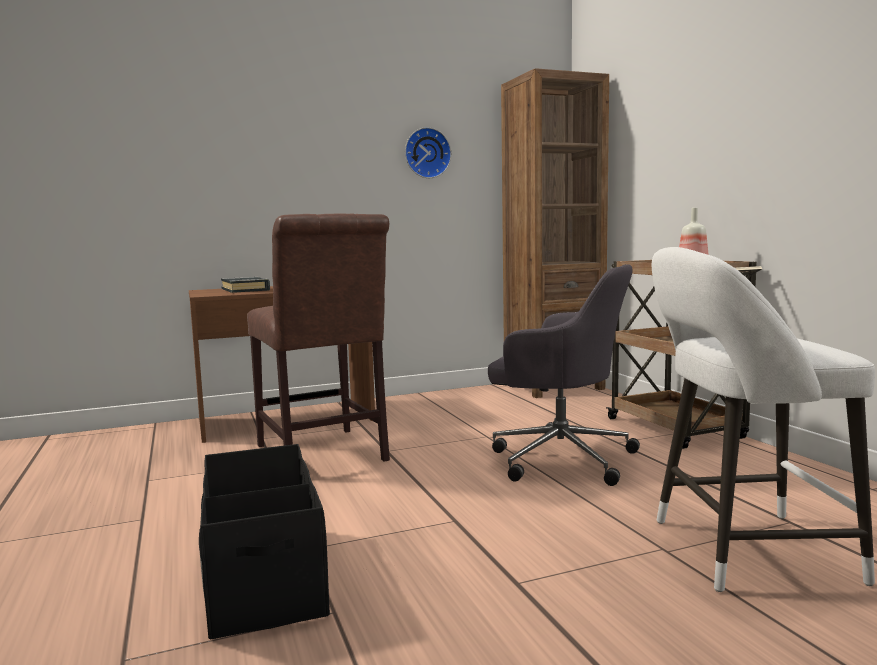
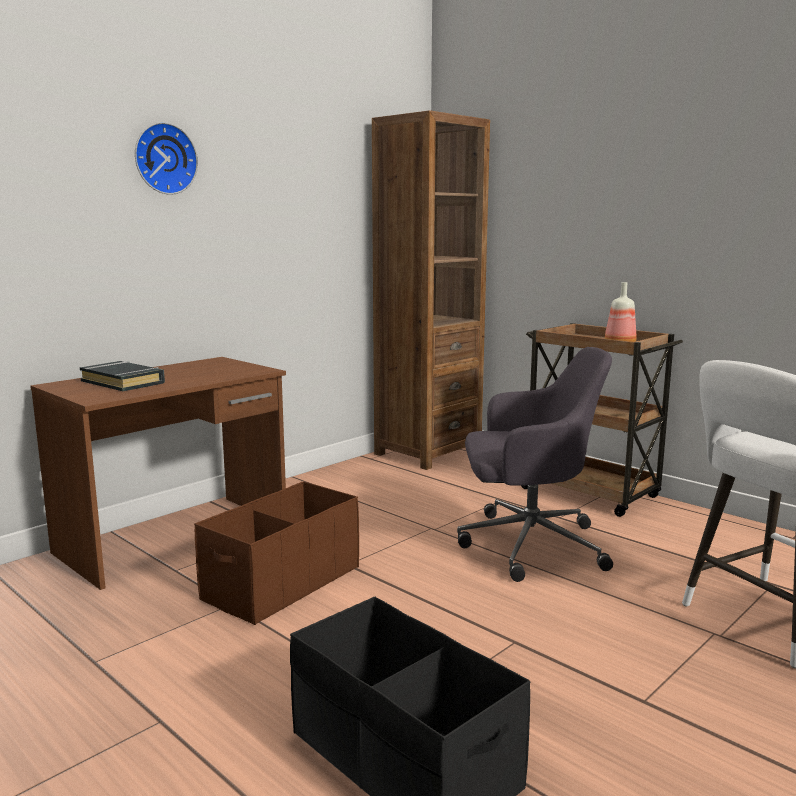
camera: 25 degrees left, 5 degrees up
(323, 455) = (281, 583): brown chair -> brown storage box
(426, 153) = (298, 196): wall clock -> wall clock (164, 159)

